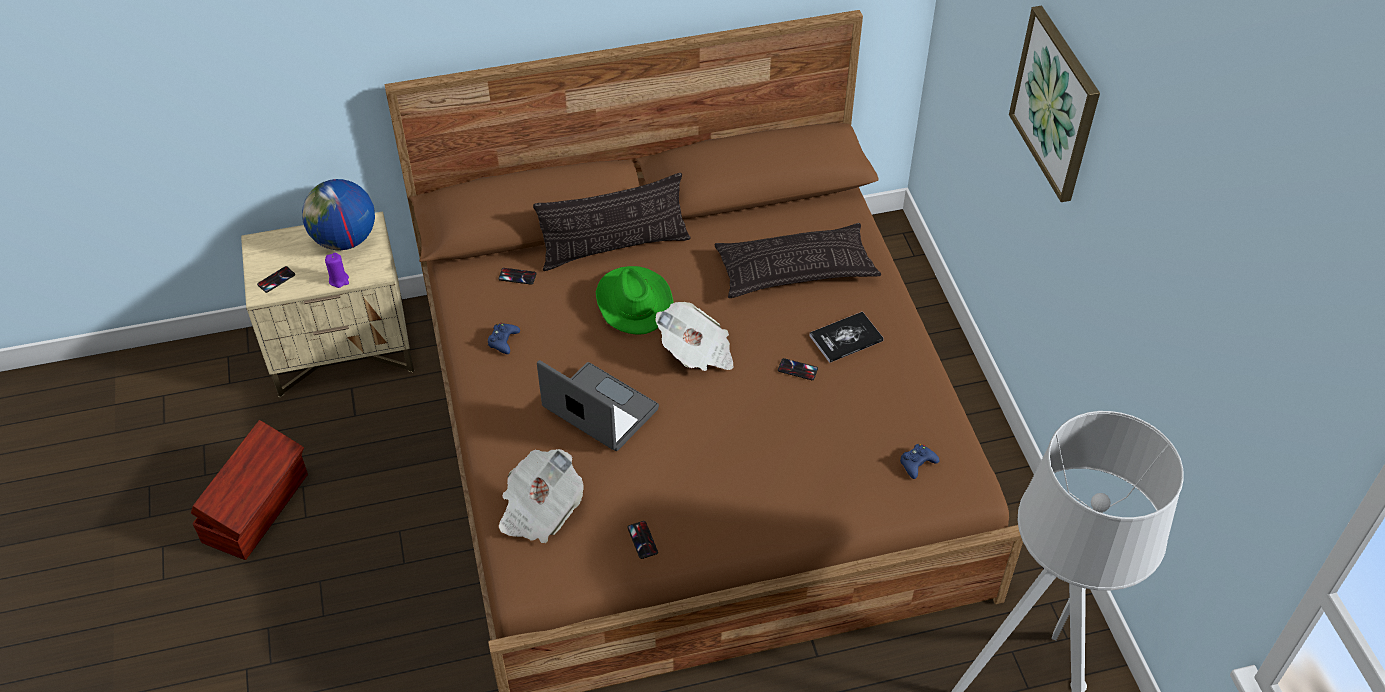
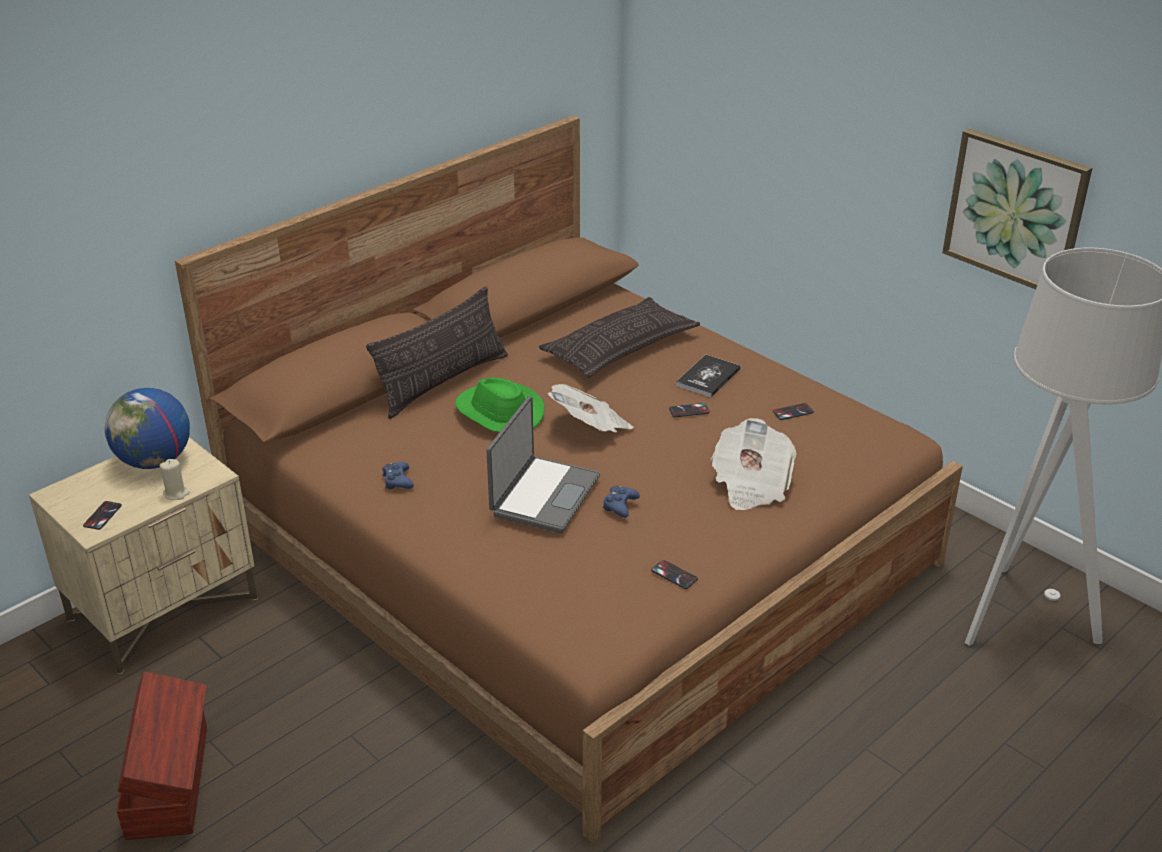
camera: 30 degrees left, 15 degrees down
(339, 280) = (176, 493): purple candle -> beige candle
(517, 276) = (367, 430): phone -> phone (793, 412)
(539, 510) = (556, 589): newspaper -> newspaper (750, 484)
(599, 410) = (543, 495): laptop -> laptop turned 105 degrees clockwise
(917, 463) = (849, 437): blue game controller -> blue game controller (620, 505)
(1056, 103) = (828, 90): picture -> picture (1016, 211)

